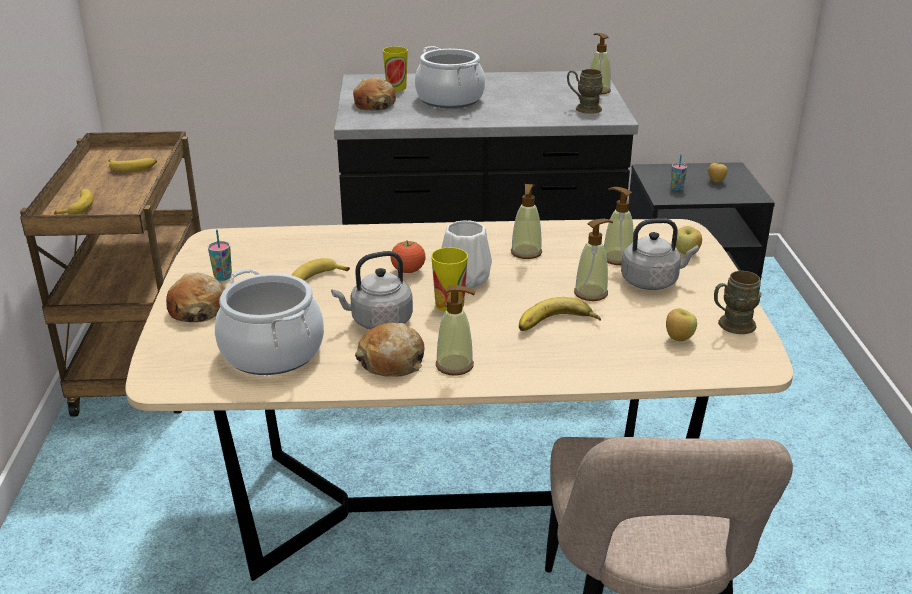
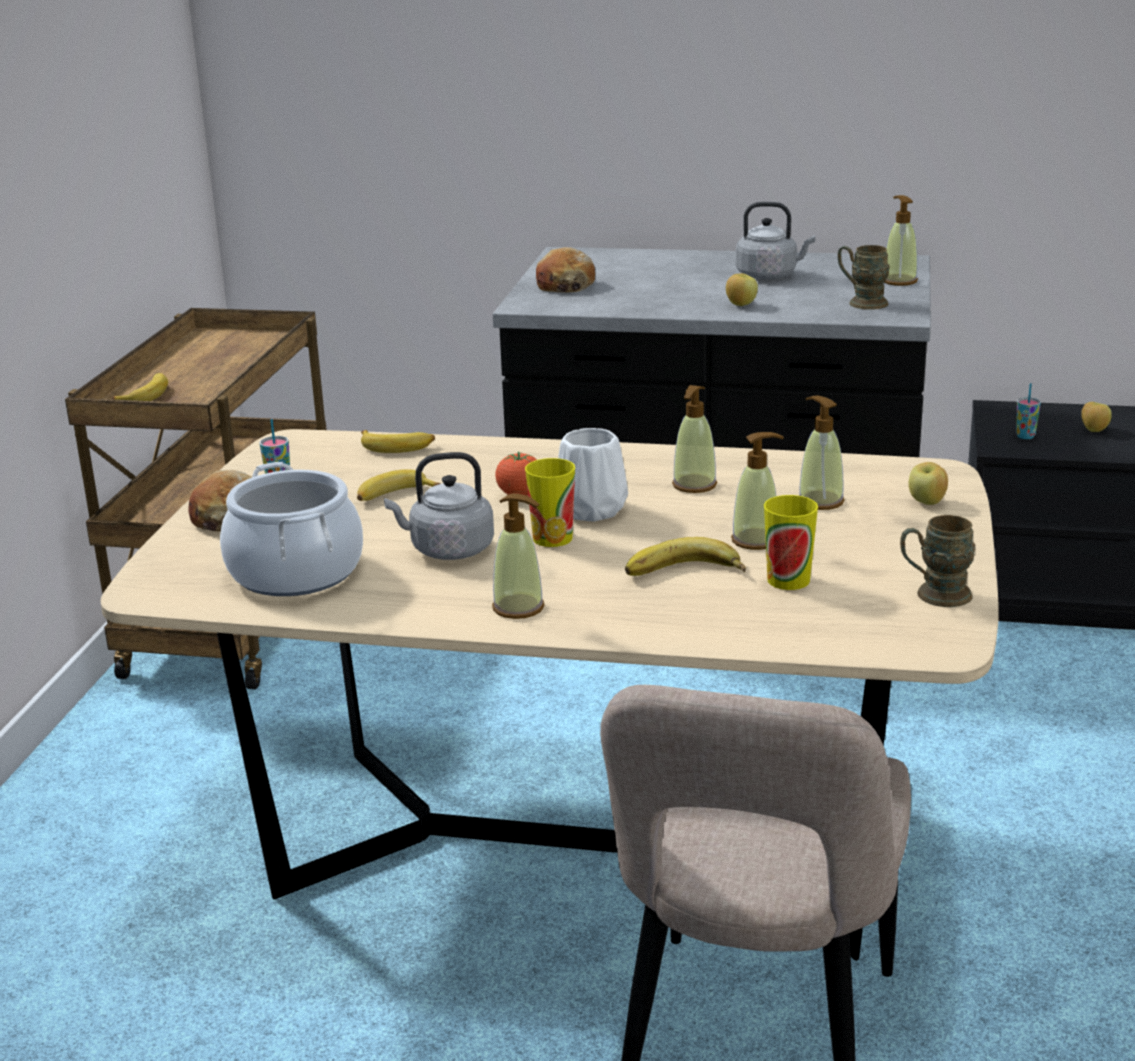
camera: 15 degrees right, 5 degrees down
(133, 168) = (234, 354): banana -> banana (397, 446)
(391, 361) = (439, 596): bread -> none
(396, 87) = (608, 265): cup -> cup (788, 580)
(449, 99) = (674, 283): cooking pot -> none
(652, 281) = (853, 533): grey kettle -> grey kettle (769, 275)
(678, 338) = (846, 604): apple -> apple (741, 305)

